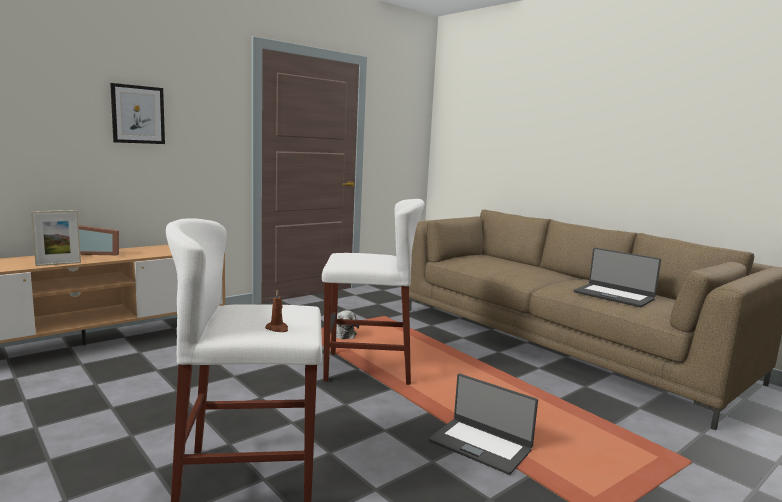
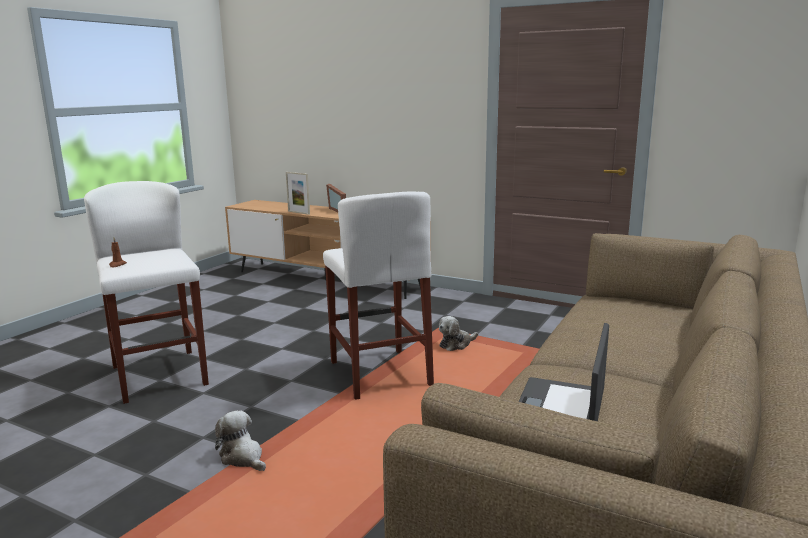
camera: 70 degrees right, 5 degrees up
(138, 114) = (383, 94): picture -> none
(480, 445) = (243, 457): laptop -> plush toy

